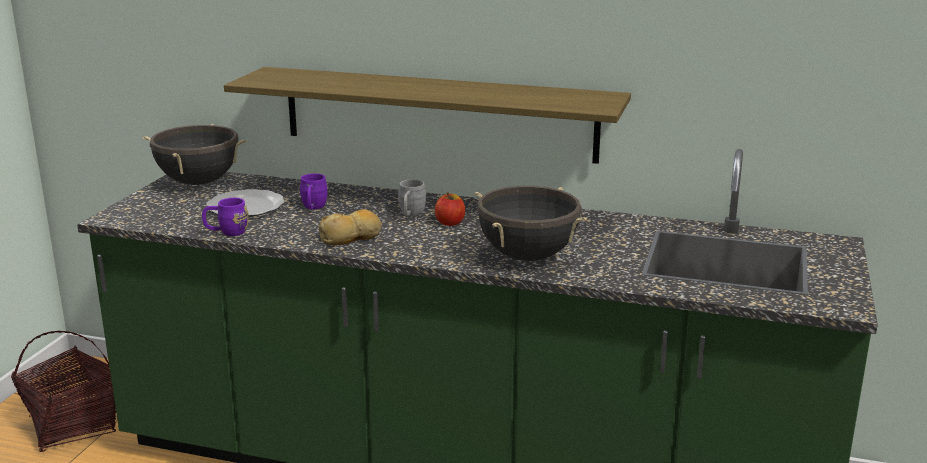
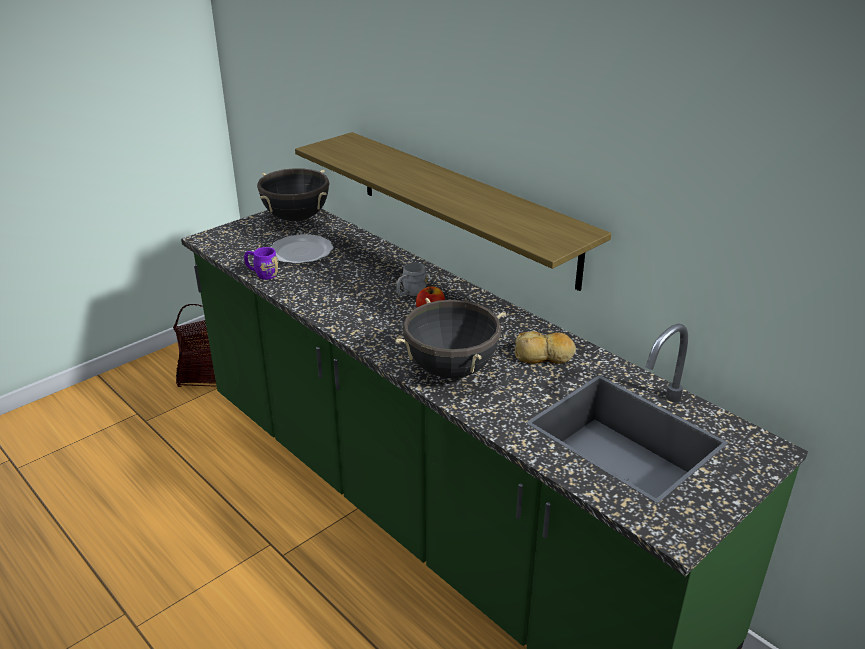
camera: 30 degrees right, 10 degrees up
(313, 207) = (346, 266): purple mug -> none
(352, 237) = (340, 305): bread -> bread (544, 356)

